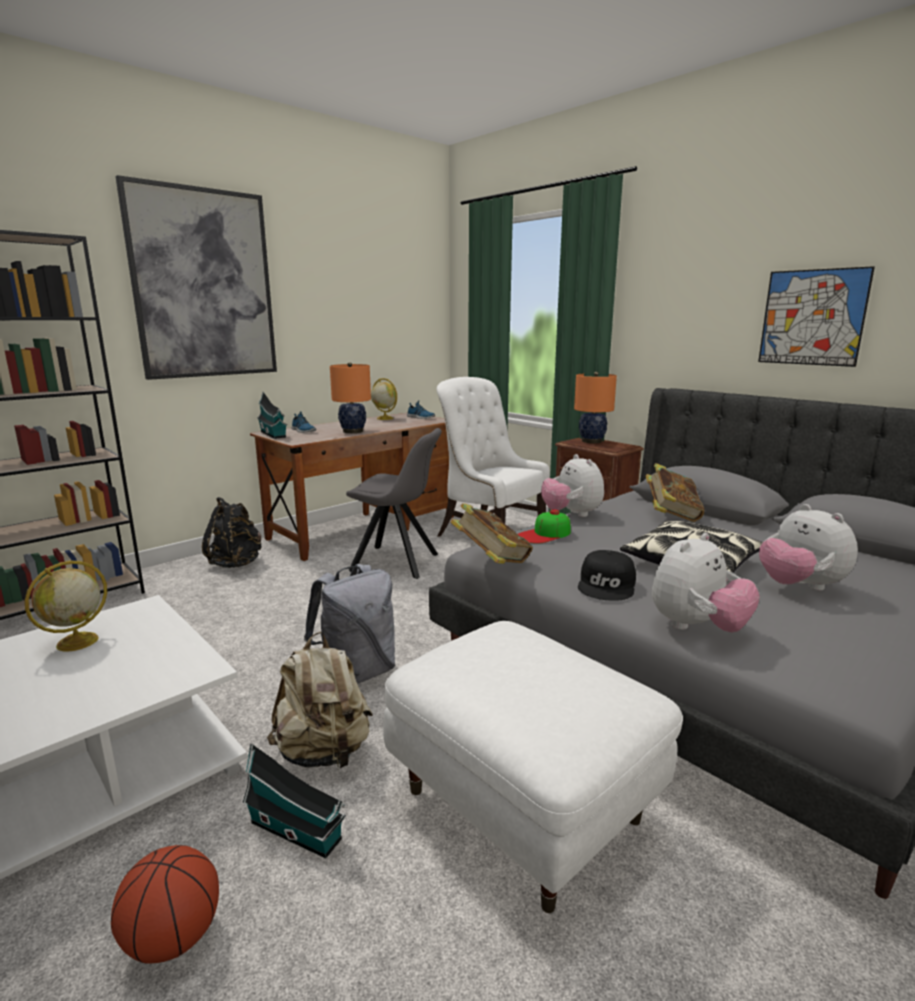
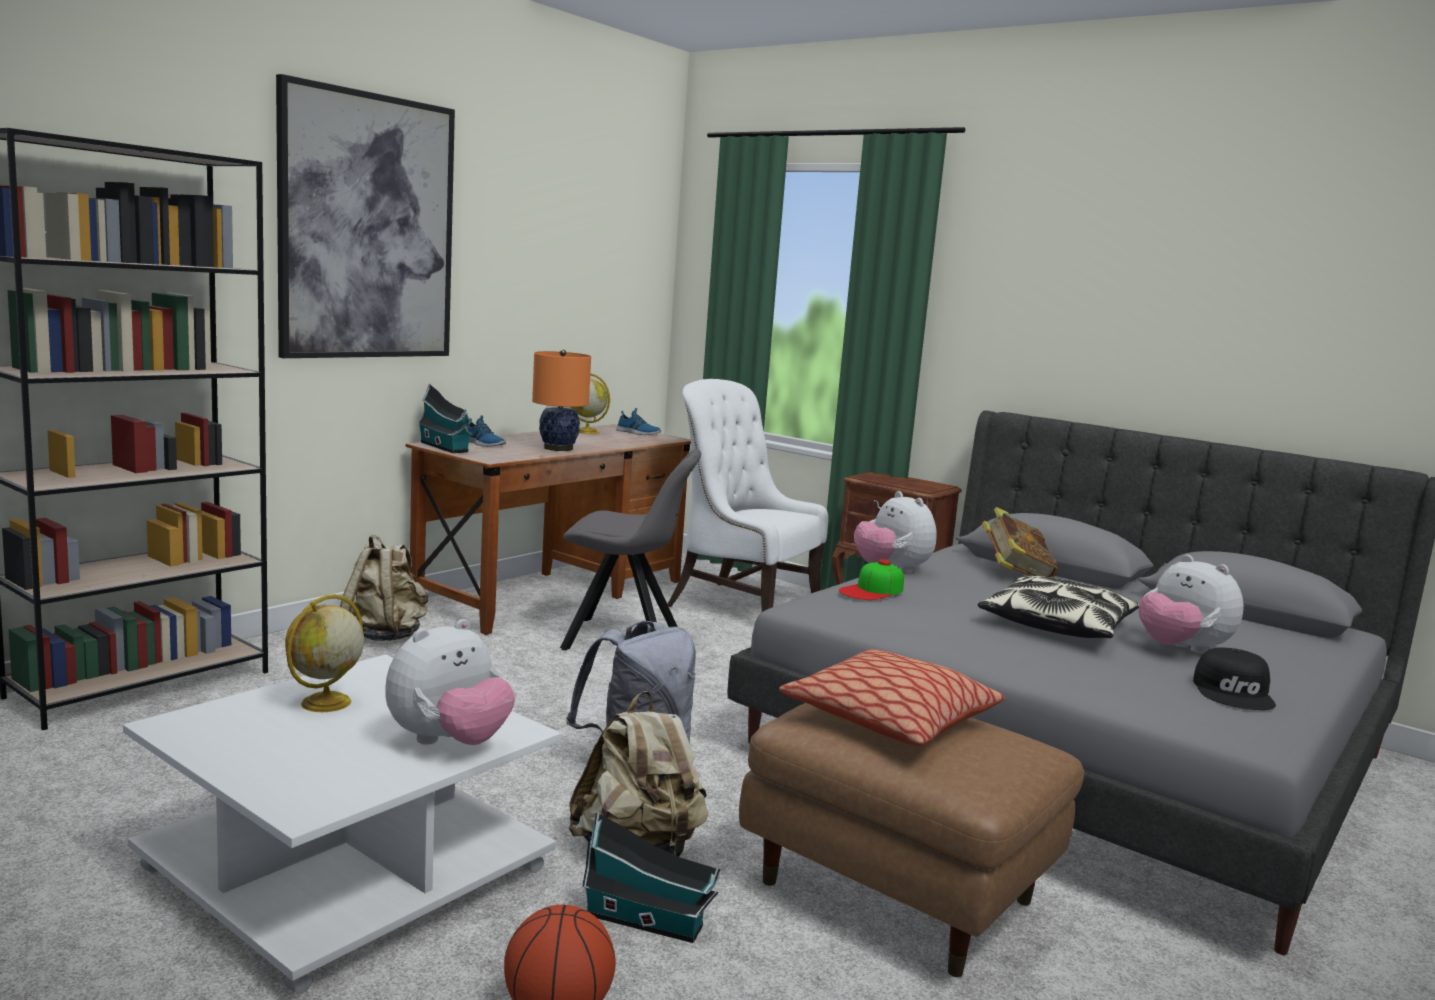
camera: 10 degrees left, 5 degrees down
(236, 563) = (385, 636): black backpack -> beige backpack
(491, 562) = (823, 619): book -> none
(506, 664) = (889, 719): none -> pillow
(524, 809) = (900, 895): white ottoman -> brown ottoman
(591, 441) = (891, 477): orange table lamp -> none
(607, 585) = (972, 644): black cap -> black cap (1234, 693)
(697, 628) = (1084, 685): plush toy -> plush toy (449, 742)
(812, 317) = (1178, 336): picture -> none

